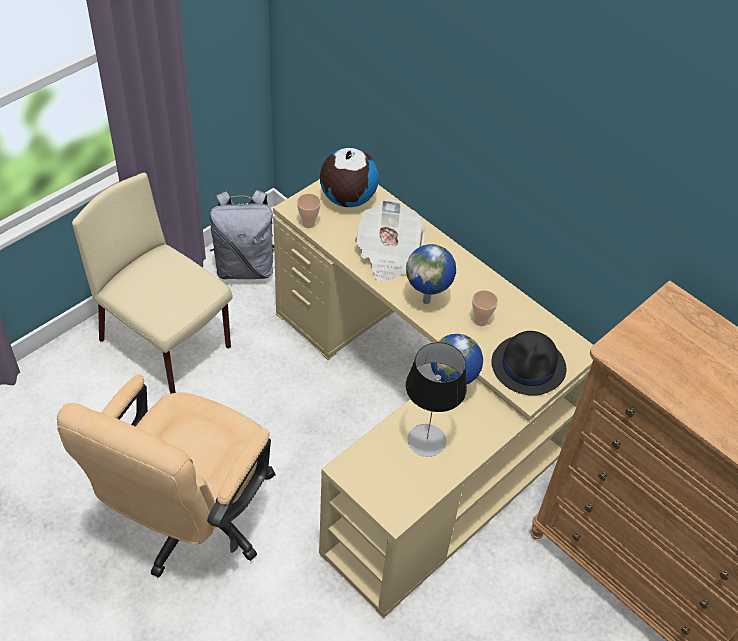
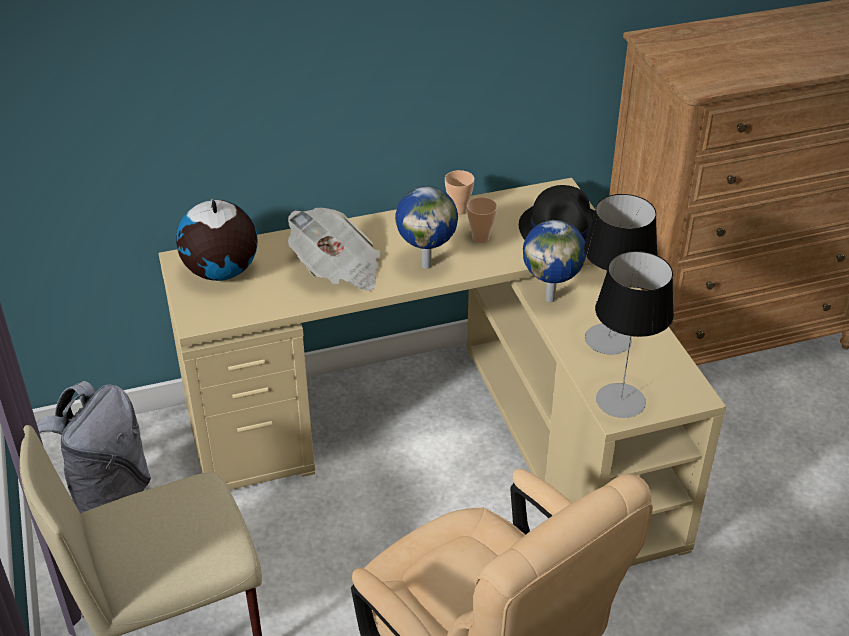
camera: 60 degrees left, 10 degrees down
(308, 223) = (234, 316): cup -> cup (458, 210)
(361, 467) = (620, 401): none -> table lamp

